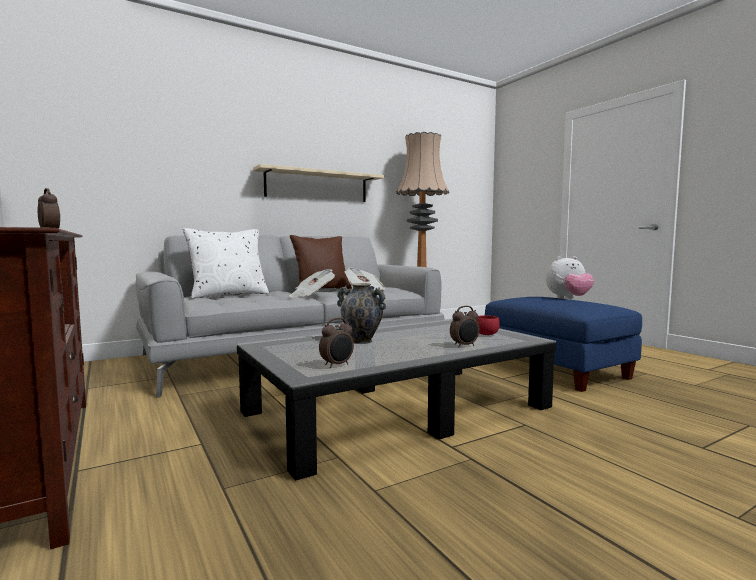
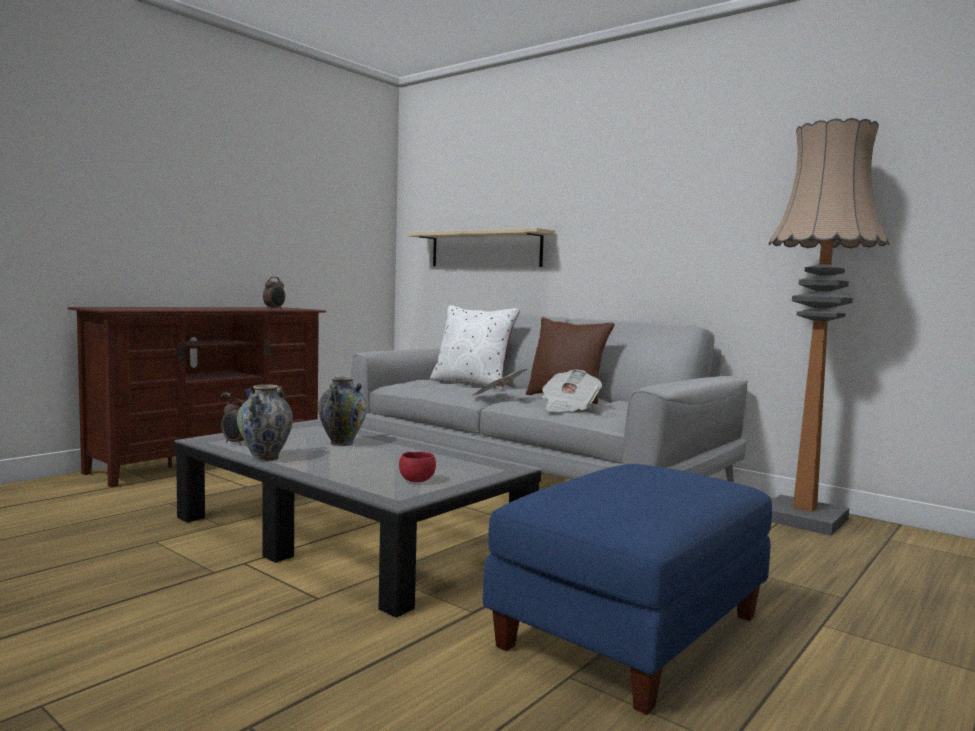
camera: 70 degrees right, 0 degrees up
(317, 186) = (659, 244): beige shelf -> beige shelf (485, 249)
(408, 358) = (265, 458): none -> vase
(464, 346) = (335, 473): alarm clock -> none
(568, 299) = (689, 494): plush toy -> none

